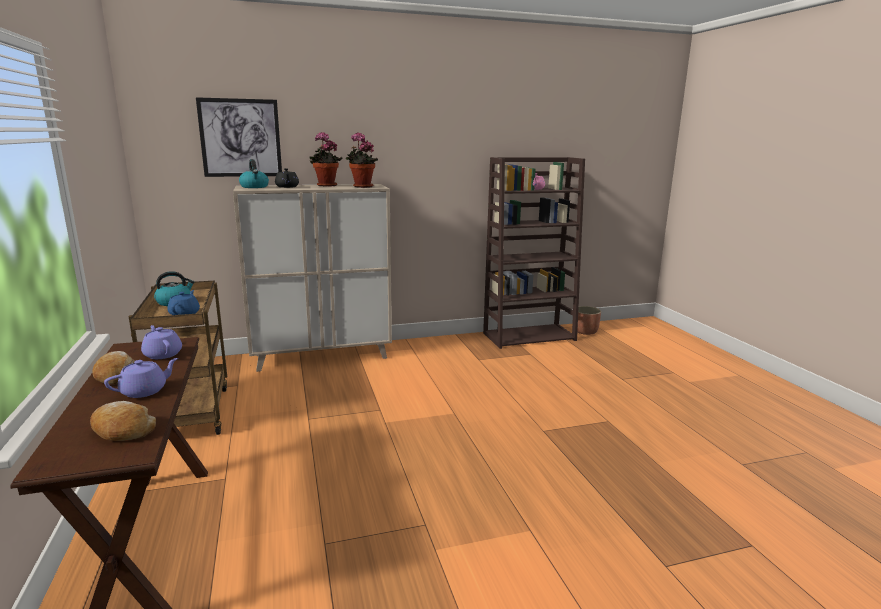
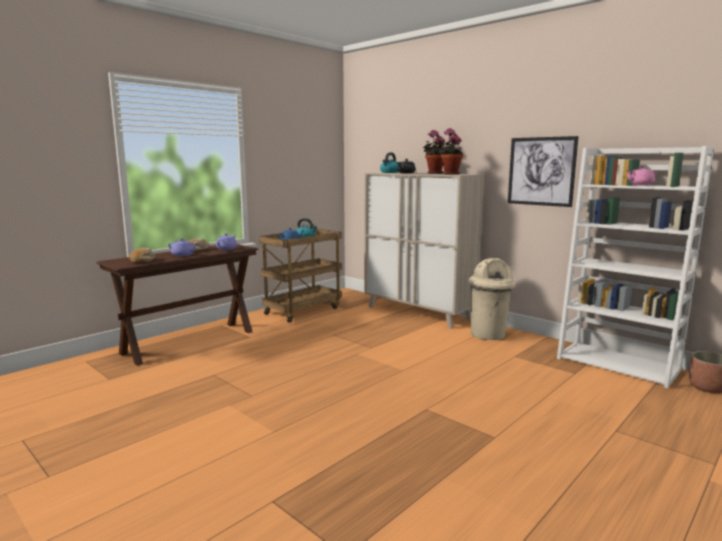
camera: 60 degrees right, 5 degrees down
(240, 138) = (397, 138): picture -> picture (541, 171)
(422, 350) = (488, 335): none -> beige trash can
(529, 336) = (618, 364): brown bookcase -> white bookcase

